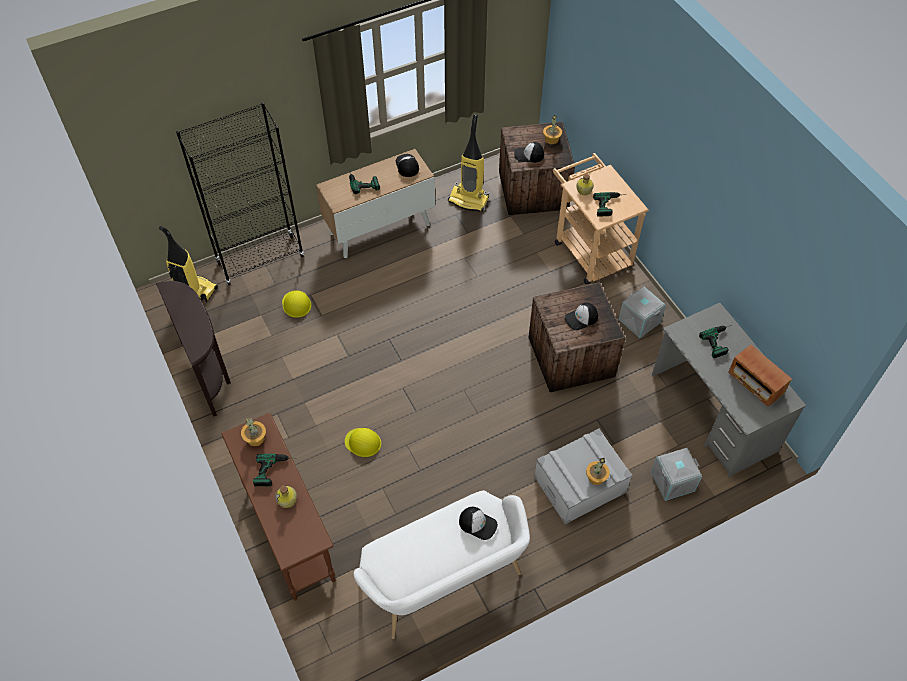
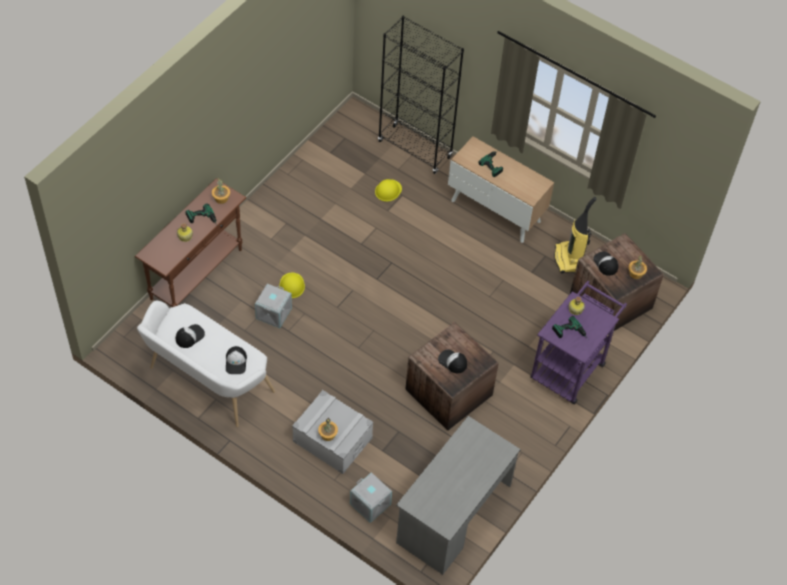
camera: 60 degrees right, 0 degrees up
(194, 290) = (362, 123): vacuum cleaner -> none
(209, 372) = (297, 167): brown console table -> none
(407, 166) = (531, 184): cap -> cap (189, 336)
(589, 249) = (571, 366): beige cart -> purple cart
(638, 321) = (516, 429): grey storage box -> grey storage box (273, 313)
(721, 341) = (479, 461): power drill -> none
(755, 383) = (450, 497): radio -> none

